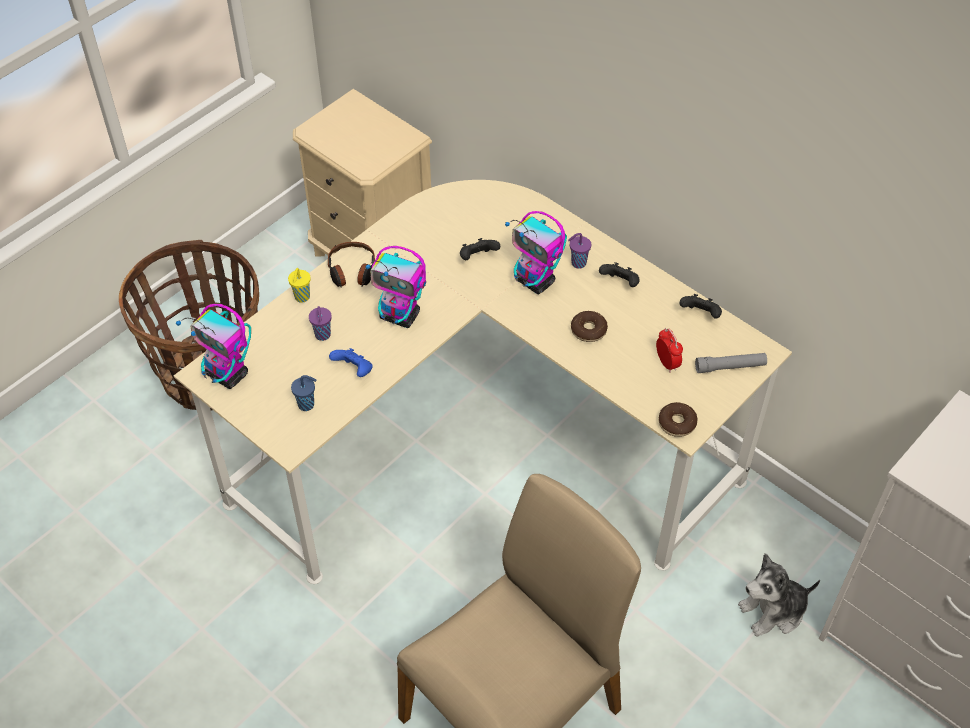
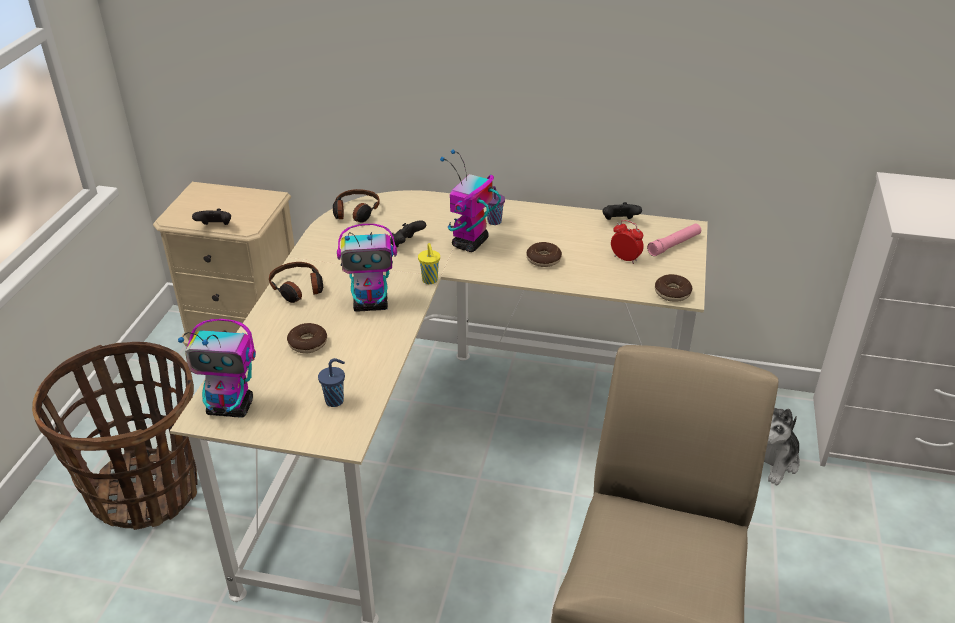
camera: 30 degrees left, 15 degrees down
(302, 298) = (263, 323): yellow cup -> yellow cup (430, 281)
(323, 335) = (308, 343): purple cup -> donut
(354, 370) = (361, 358): blue game controller -> none
(459, 198) = (355, 212): none -> headphones
(535, 281) = (470, 243): toy robot -> toy robot turned 105 degrees clockwise
(620, 283) = (539, 223): black game controller -> black game controller (215, 227)
(730, 367) = (674, 244): grey flashlight -> pink flashlight

